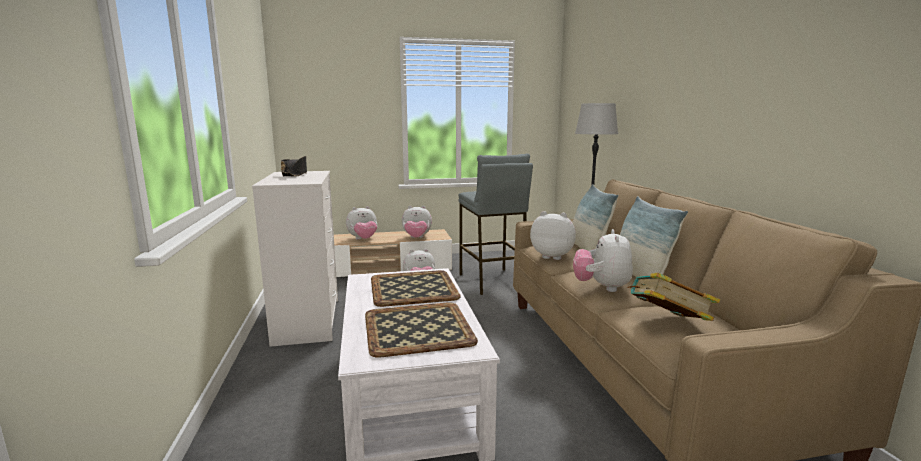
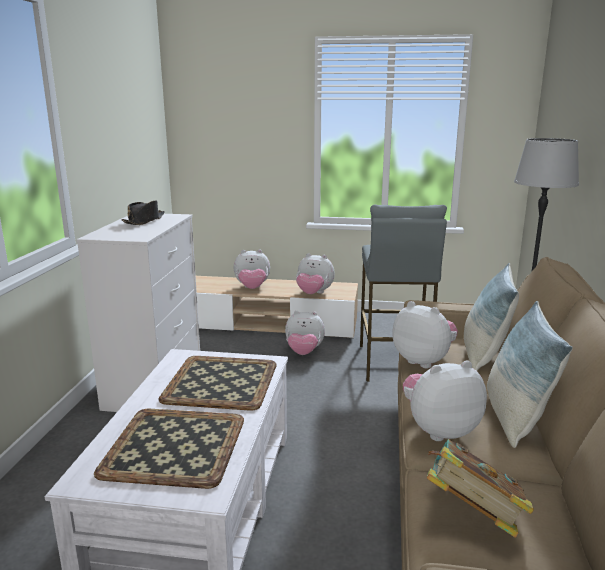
camera: 20 degrees right, 5 degrees up
(601, 287) = (439, 430): plush toy -> plush toy turned 45 degrees clockwise

